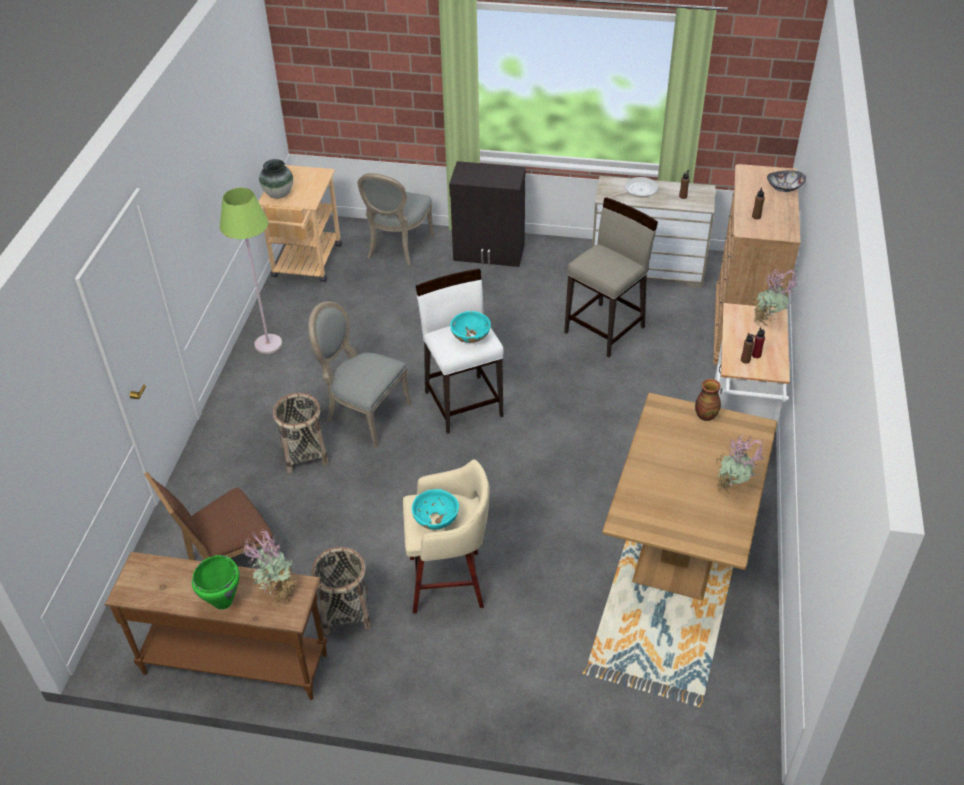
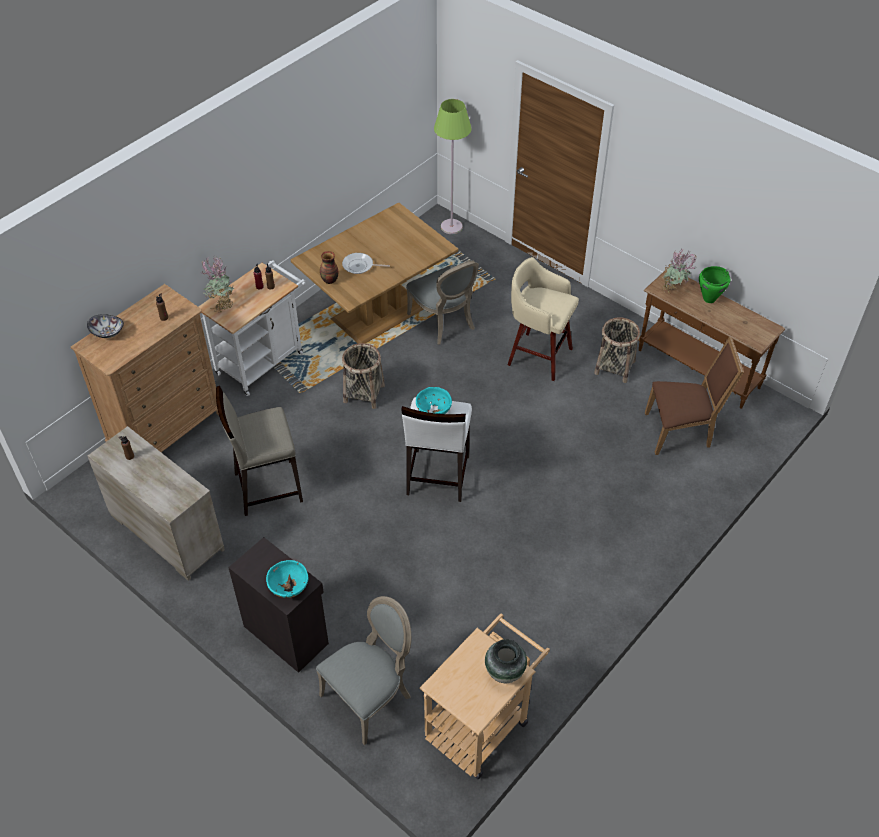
camera: 150 degrees left, 5 degrees up
(268, 344) = (570, 625): green floor lamp -> green floor lamp (451, 227)
(304, 454) = (589, 491): basket -> basket (364, 393)
(364, 413) = (522, 505): grey chair -> grey chair (444, 322)
(436, 521) = (551, 299): turquoise bowl -> turquoise bowl (289, 588)
(638, 190) = (157, 483): frying pan -> frying pan (360, 266)
(732, 489) = (362, 236): potted plant -> none

